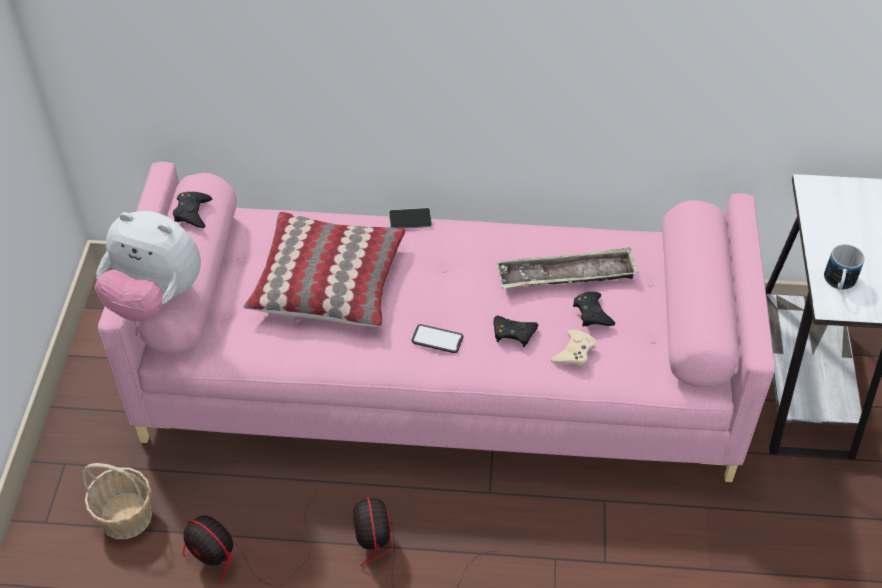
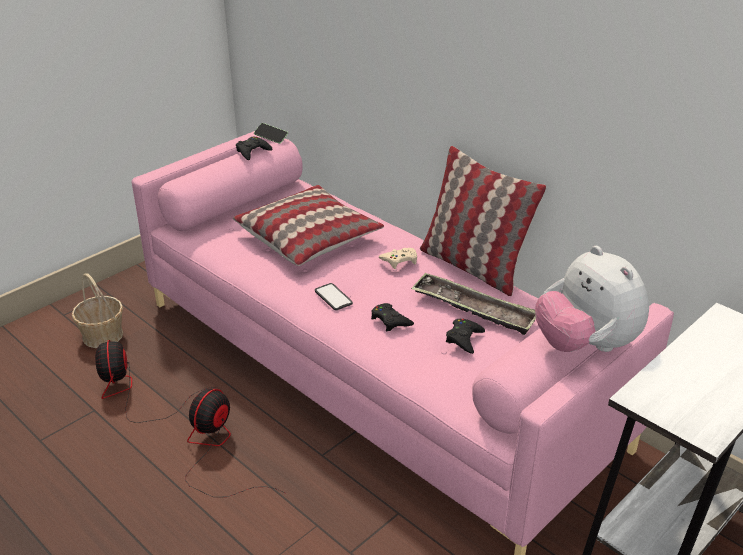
camera: 40 degrees right, 15 degrees down
(155, 298) = (176, 178): plush toy -> plush toy (585, 345)
(410, 222) = (400, 232): phone -> phone (271, 137)
(515, 226) = (473, 266): none -> pillow
(574, 352) = (420, 354): beige game controller -> beige game controller (400, 260)
(838, 283) = (665, 387): mug -> none

